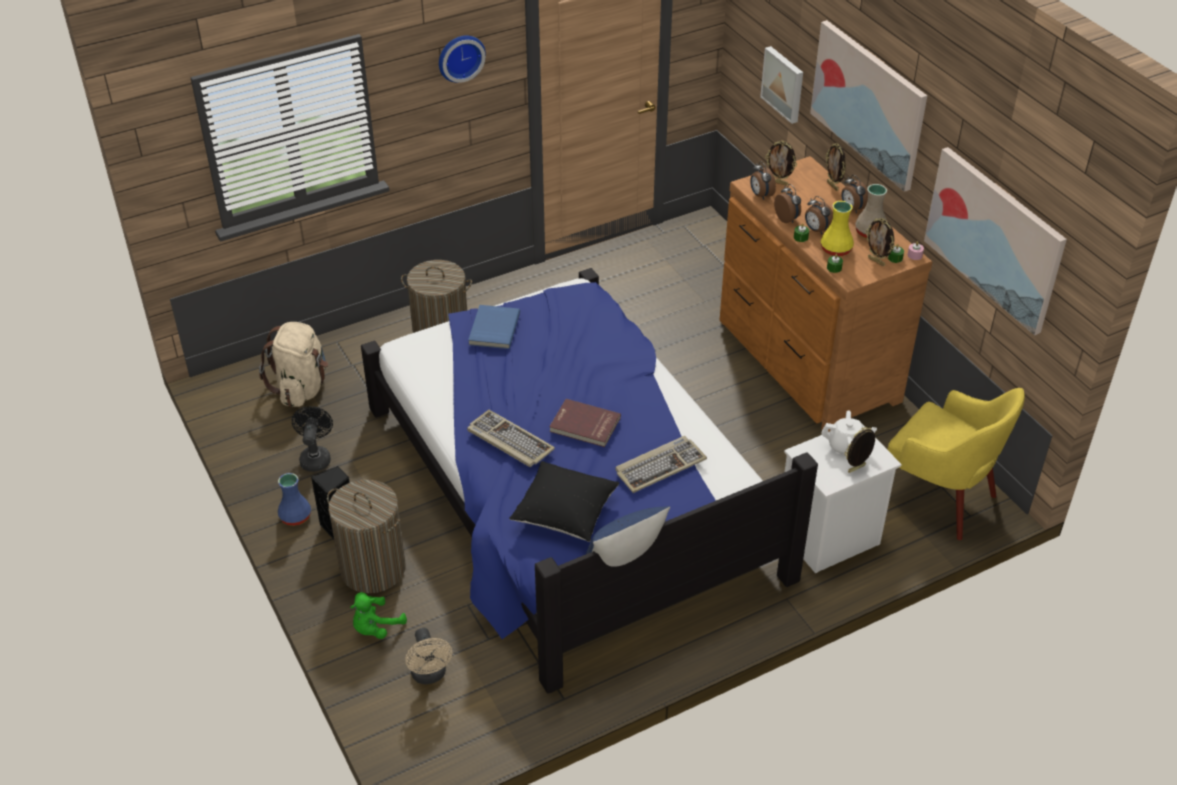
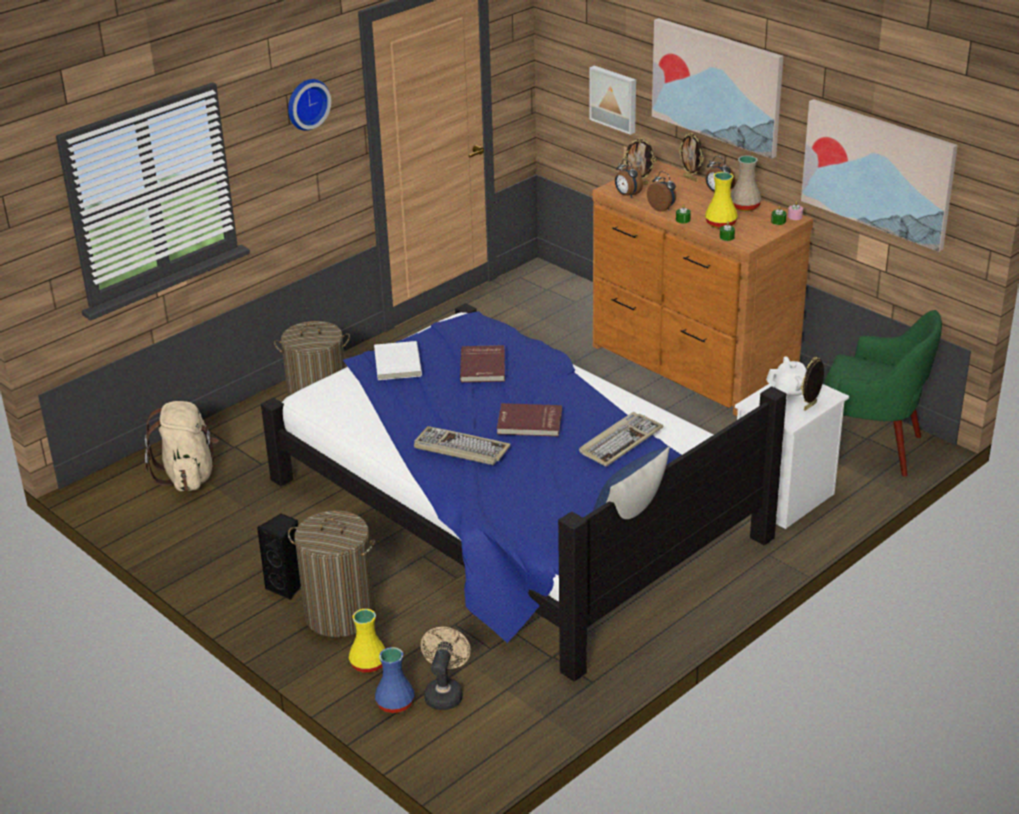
camera: 15 degrees left, 10 degrees down
(296, 516) = (235, 586): blue vase -> blue vase (396, 703)
(315, 457) = (232, 531): black fan -> none
(375, 628) = (367, 664): green plush toy -> yellow vase
(430, 675) = (445, 692): beige fan -> beige fan turned 135 degrees counterclockwise
(493, 329) = (396, 363): blue book -> white book
(565, 513) = (546, 496): black pillow -> none
(571, 350) = (484, 366): none -> red book
(816, 230) = (694, 212): alarm clock -> none
(876, 261) = (763, 226): picture frame -> none
(939, 497) = (869, 447): yellow armchair -> green armchair

